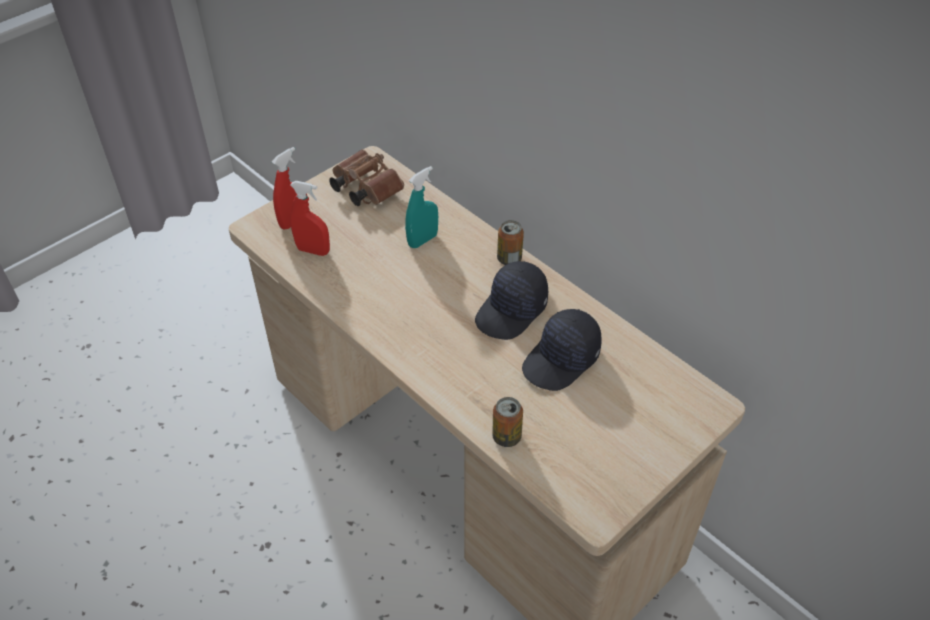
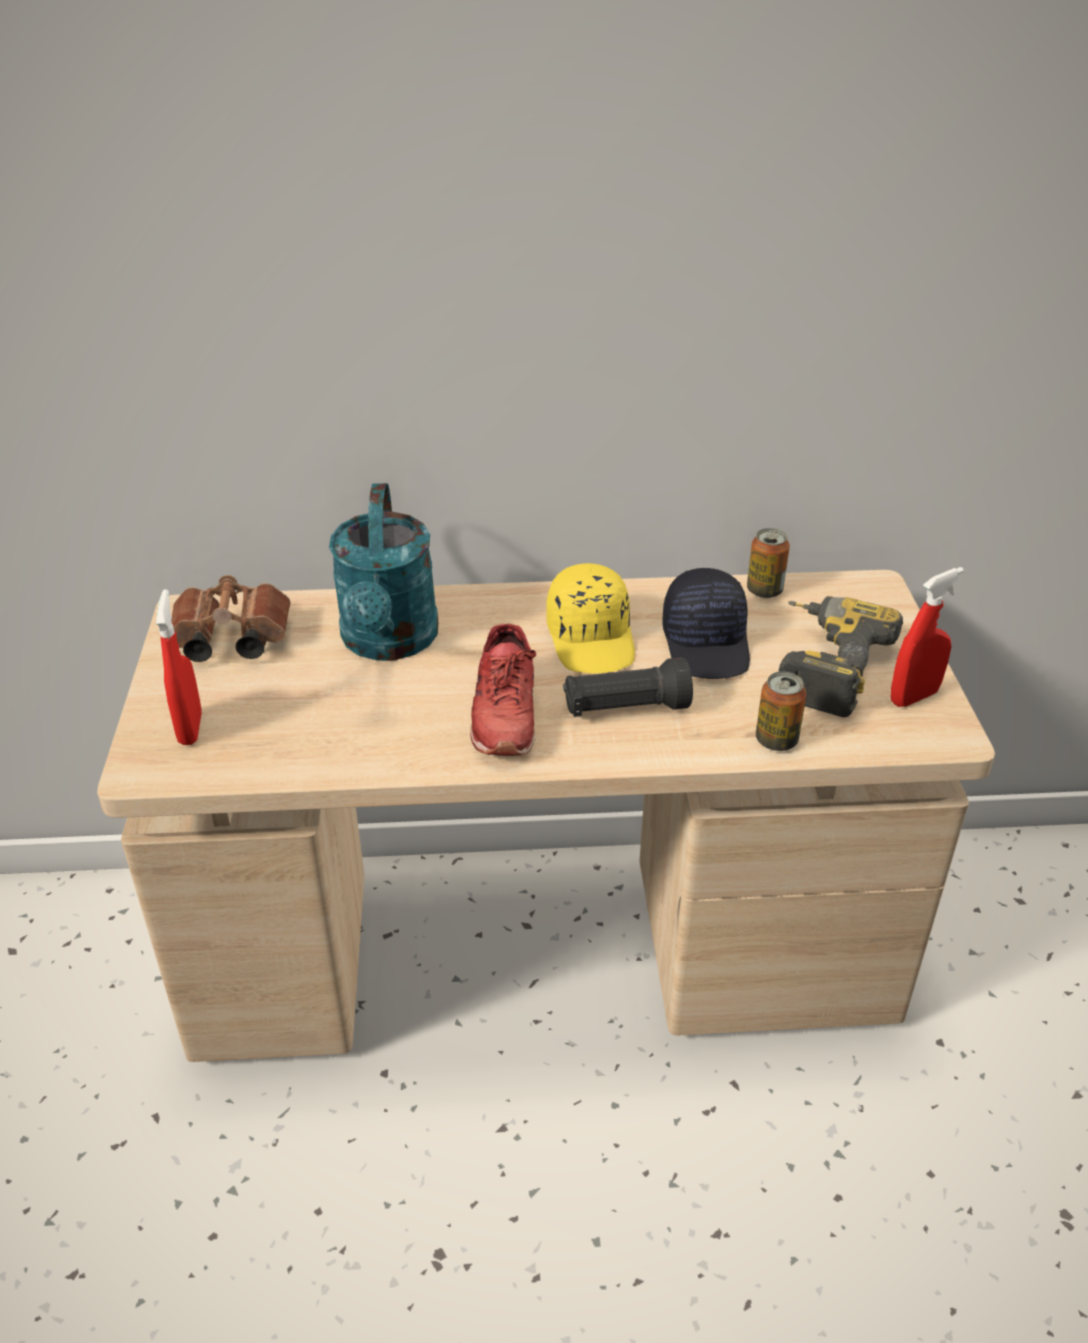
camera: 50 degrees left, 10 degrees down
(313, 250) = (271, 739): red spray bottle -> red spray bottle (913, 697)
(415, 315) = (504, 712): none -> red shoe
(423, 240) = (389, 643): turquoise spray bottle -> turquoise watering can
(467, 359) = (625, 708): none -> black flashlight
(509, 259) = (510, 599): can -> can (764, 590)
(512, 311) = (592, 638): black cap -> yellow cap
(598, 421) = (821, 665): none -> power drill

